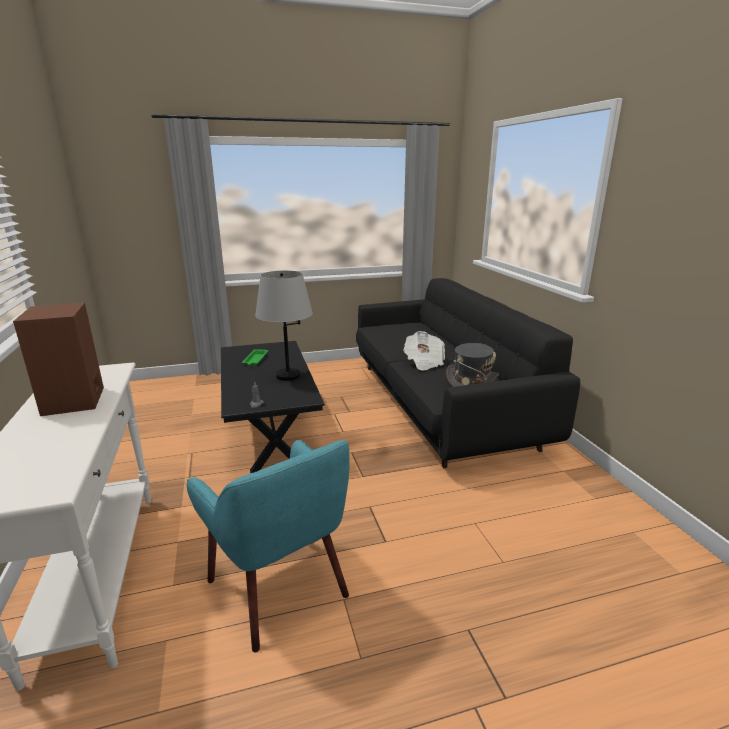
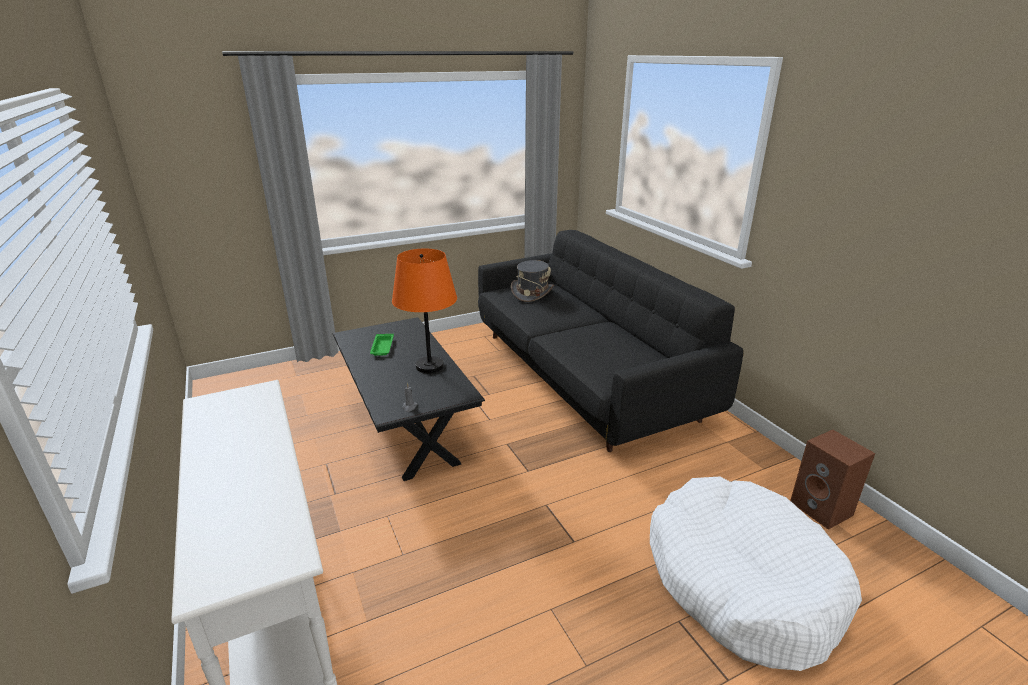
camera: 10 degrees left, 5 degrees up
(75, 401) = (242, 441): brown speaker -> brown speaker (823, 509)
(279, 588) = (482, 607): turquoise armchair -> none
(288, 376) = (429, 366): grey table lamp -> orange table lamp
(424, 362) = (572, 336): newspaper -> none
(471, 381) = (630, 356): grey hat -> grey hat (532, 293)
(545, 601) = (741, 581): none -> white dog bed

